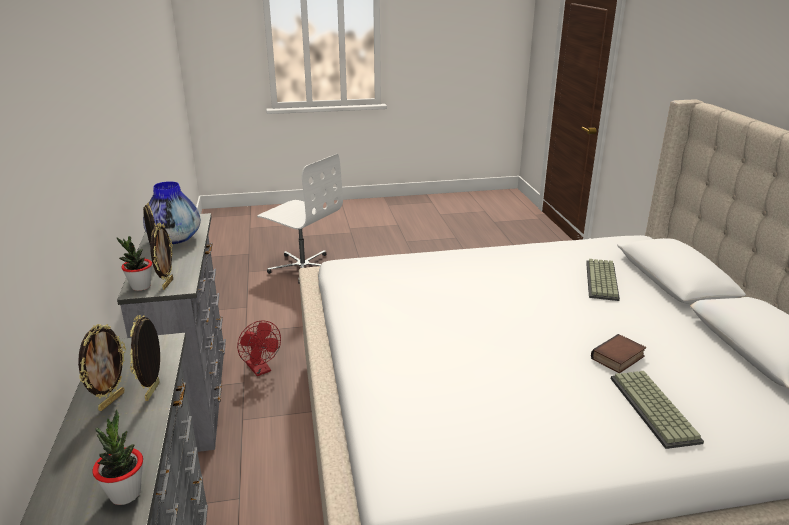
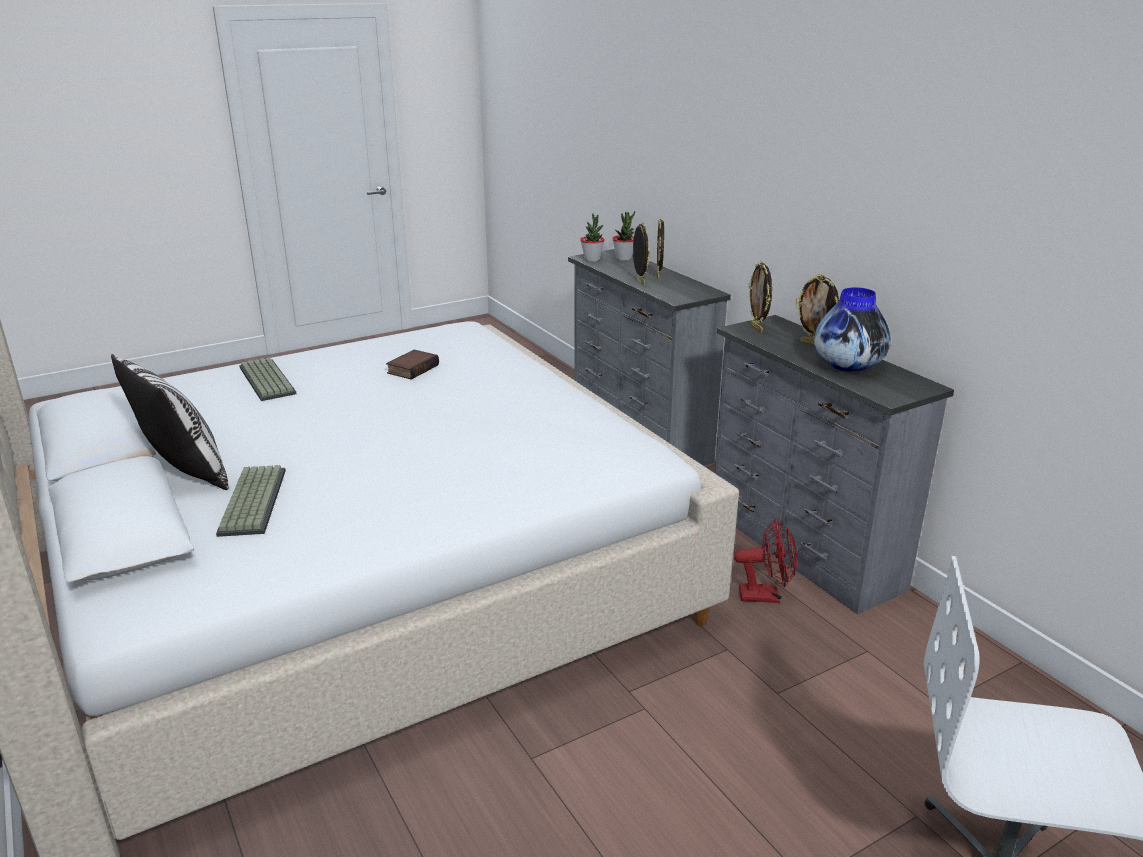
camera: 160 degrees right, 0 degrees up
(141, 286) = (776, 324): potted plant -> potted plant (624, 258)
(261, 370) = (766, 596): red fan -> red fan turned 150 degrees clockwise
(618, 358) = (279, 410): book -> book (412, 368)
(663, 308) = (184, 473): none -> pillow

